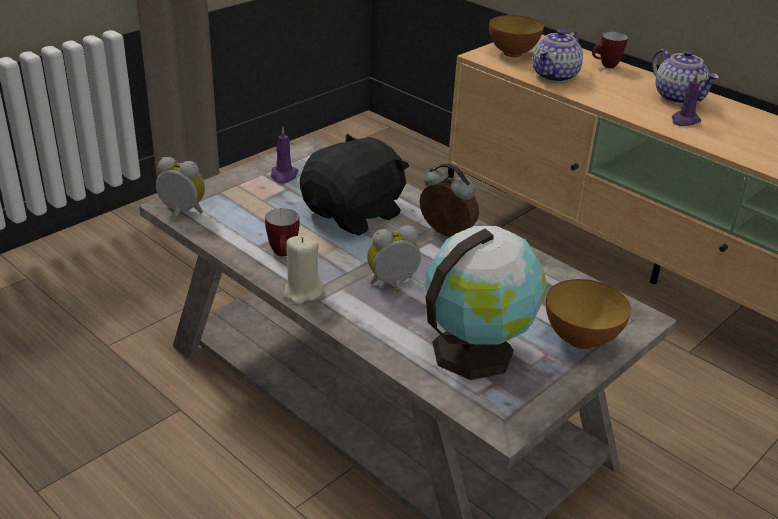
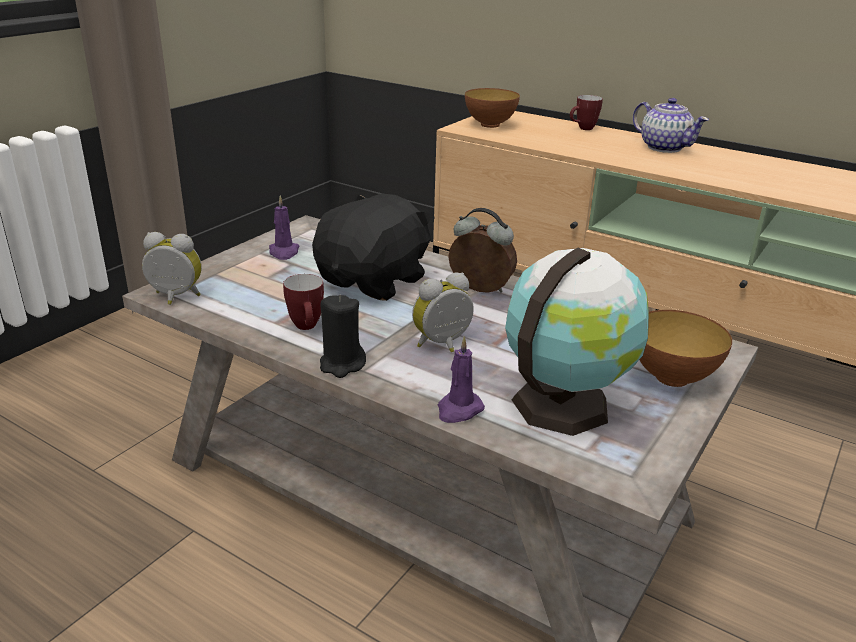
camera: 10 degrees left, 5 degrees down
(302, 292) = (342, 364): beige candle -> black candle
(555, 76) = (540, 139): teapot -> none
(684, 121) = (682, 164): purple candle -> purple candle (458, 410)

